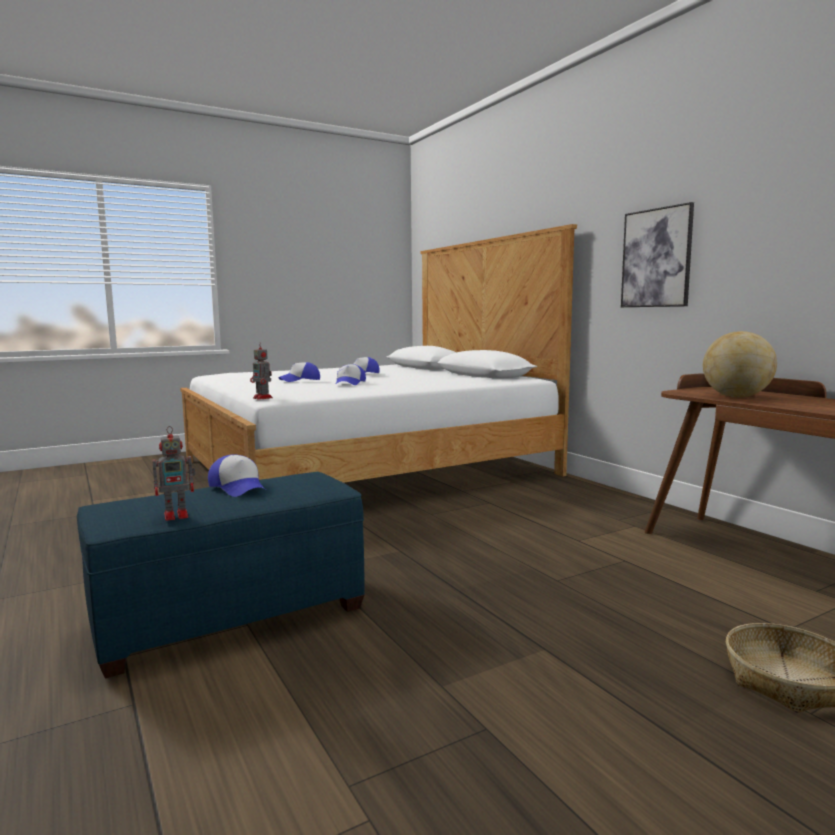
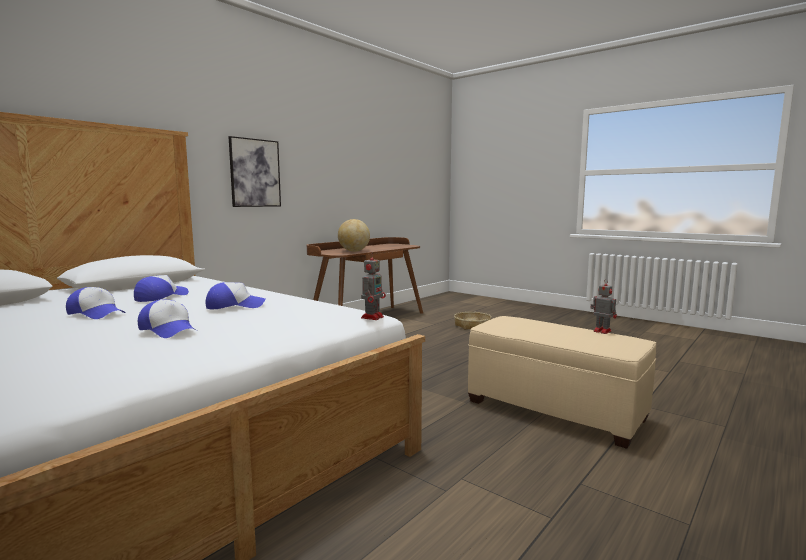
camera: 110 degrees left, 0 degrees up
(231, 615) = (553, 410): blue ottoman -> beige ottoman
(238, 487) = (542, 330): cap -> cap (161, 297)

